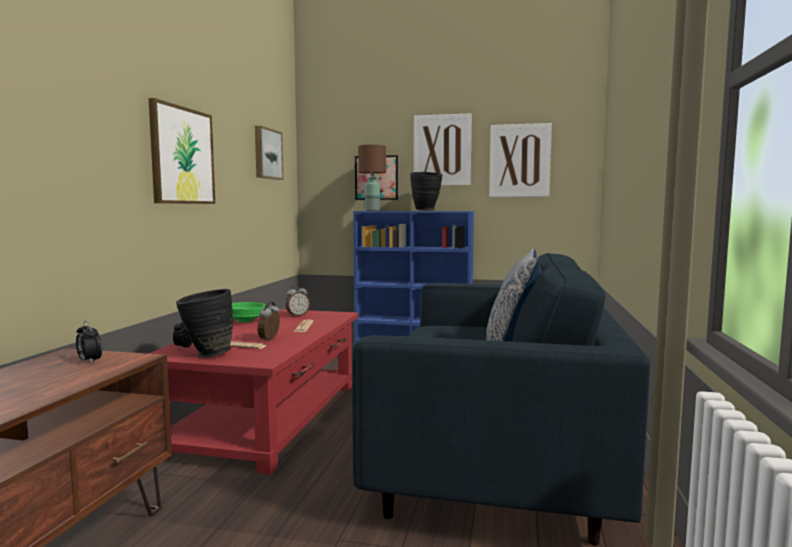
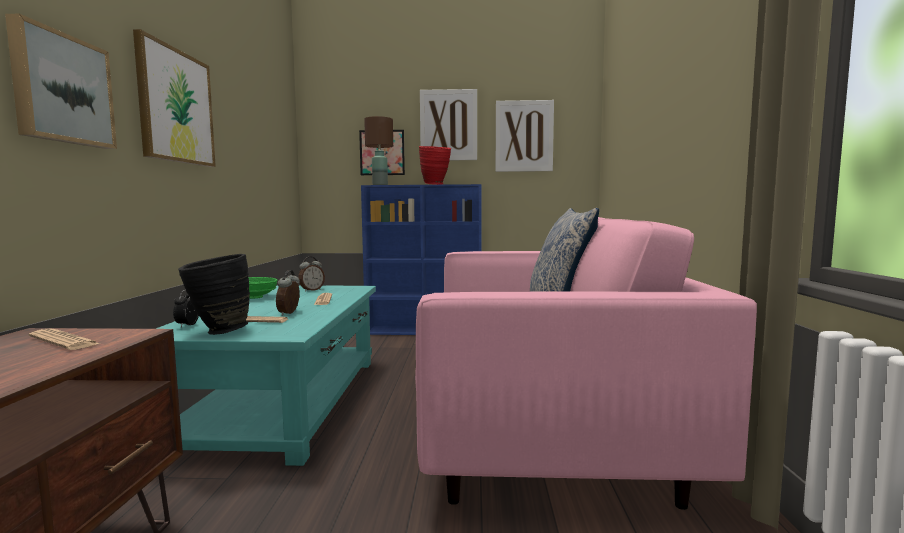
camera: 10 degrees left, 0 degrees up
(89, 361) = (64, 341): alarm clock -> newspaper
(266, 154) = (267, 122): picture -> picture (61, 89)
(267, 417) = (285, 401): red coffee table -> turquoise coffee table
(426, 210) = (435, 184): black vase -> red vase
(493, 453) = (539, 420): blue sofa -> pink sofa

